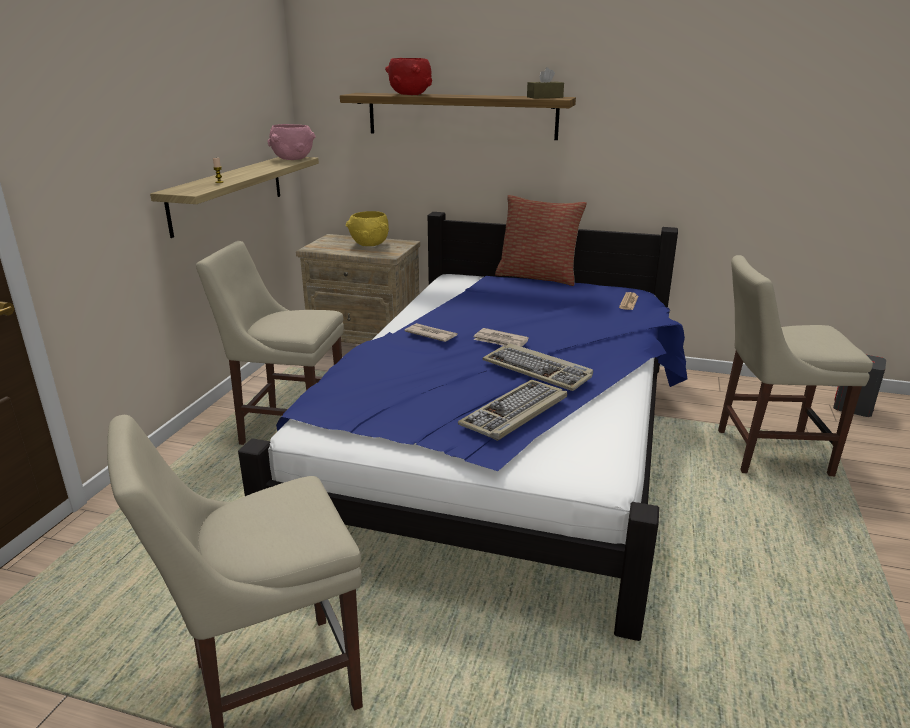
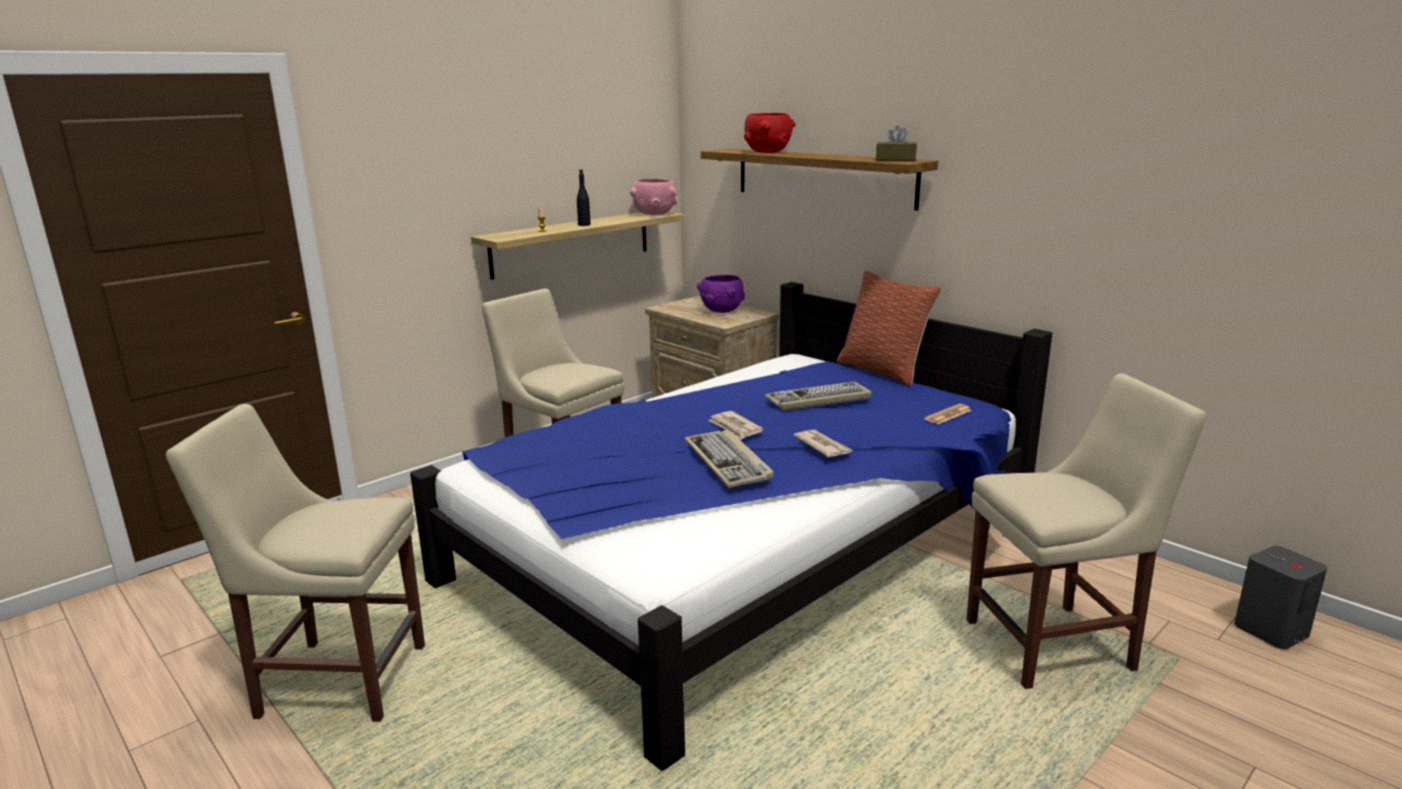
camera: 30 degrees right, 5 degrees down
(248, 173) = (584, 225): none -> black bottle
(370, 245) = (722, 311): yellow bowl -> purple bowl
(431, 334) = (677, 408): newspaper -> newspaper (822, 446)
(515, 413) = (647, 494): keyboard -> keyboard (818, 400)
(766, 452) = (1056, 644): beige chair -> beige chair turned 135 degrees clockwise

